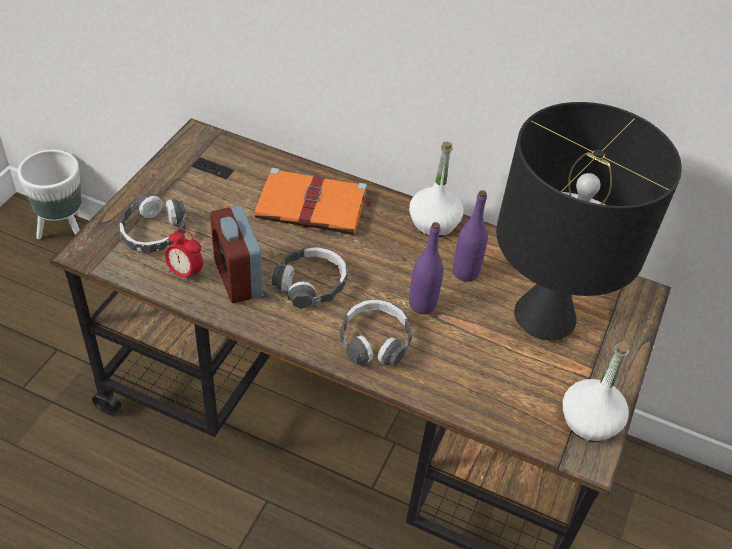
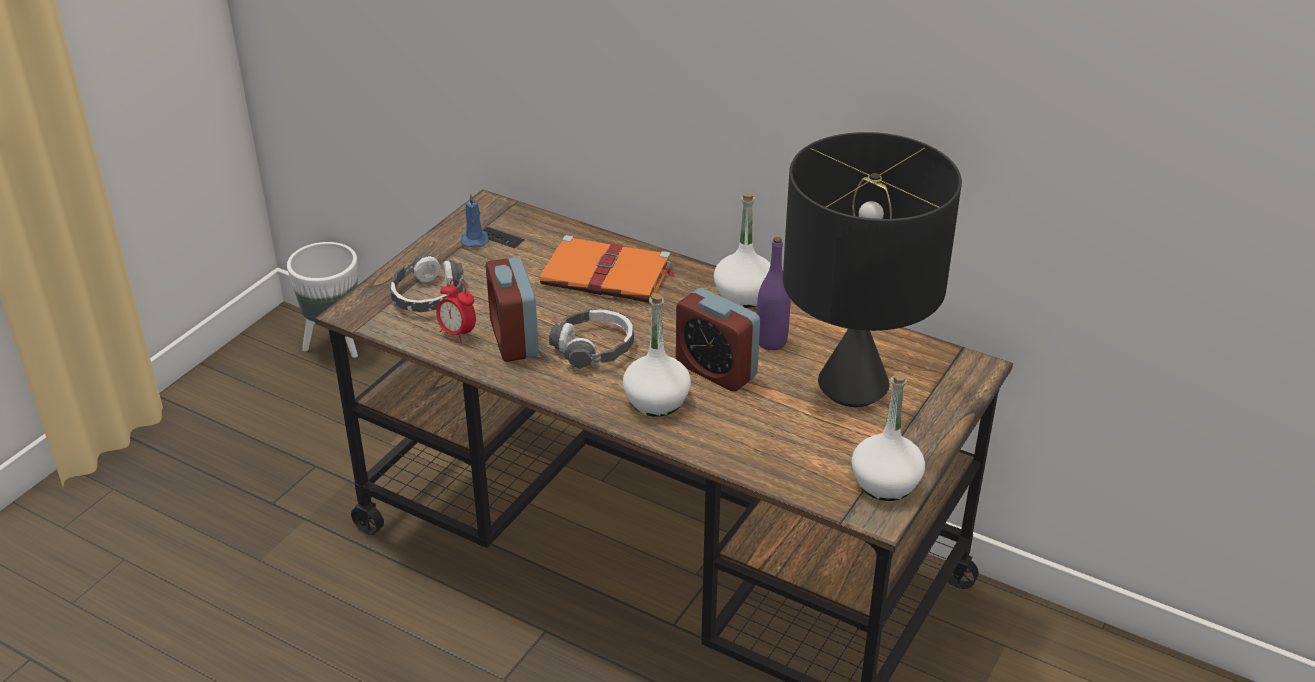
camera: 10 degrees right, 10 degrees down
(190, 171) = (475, 239): none -> blue candle
(375, 340) = (657, 400): headphones -> white bottle
(422, 304) = (716, 370): purple bottle -> alarm clock

